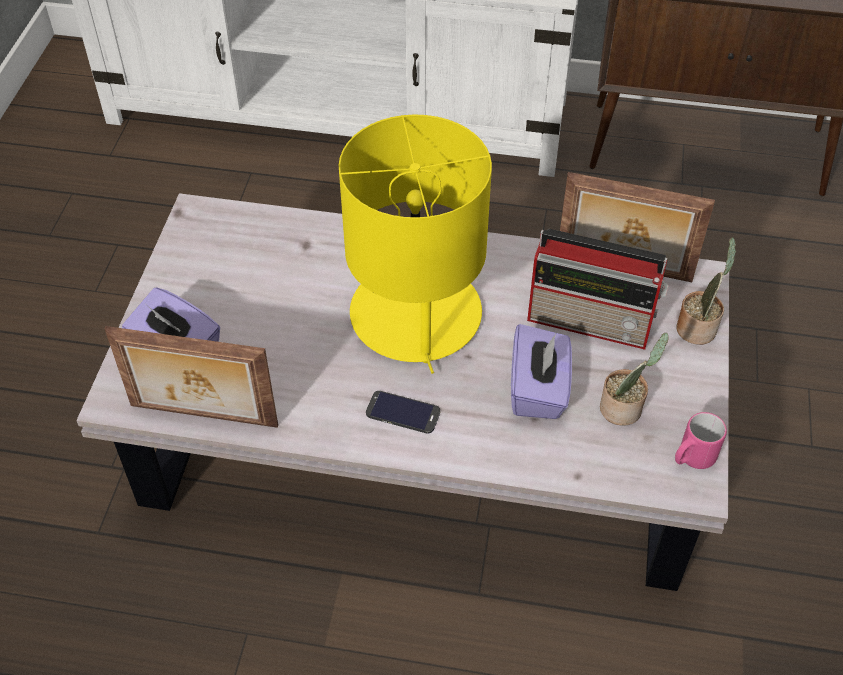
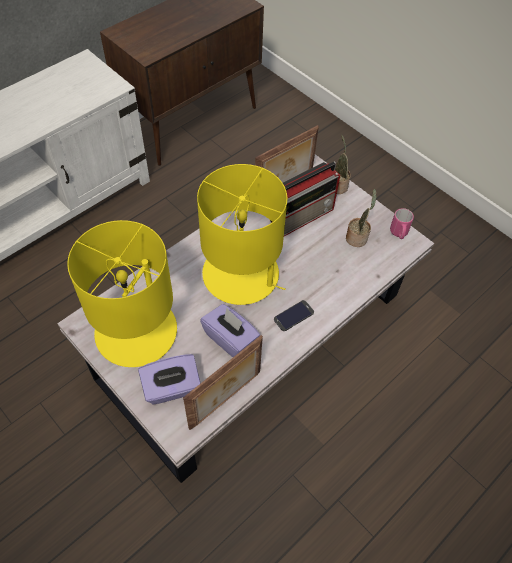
camera: 55 degrees left, 5 degrees up
(231, 267) = (137, 330): none -> yellow table lamp
(538, 390) = (323, 259): purple tissue box -> purple tissue box (230, 339)

